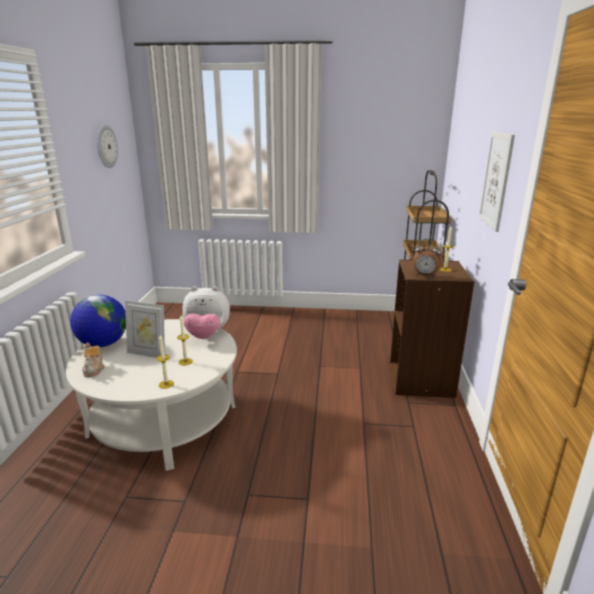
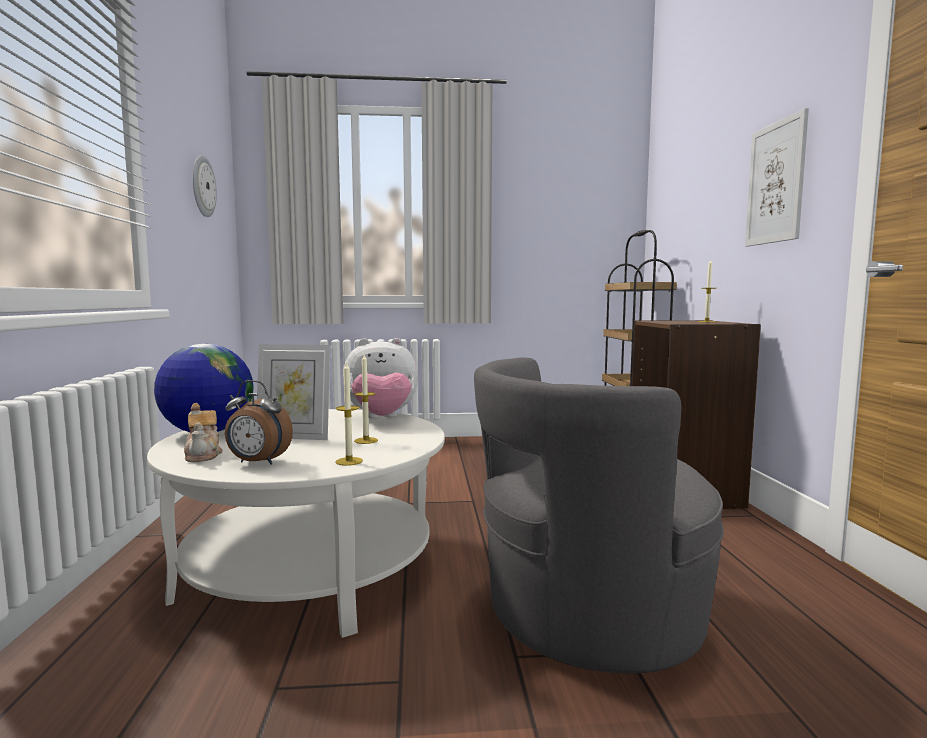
camera: 10 degrees left, 15 degrees down
(300, 471) = (587, 614): none -> grey armchair
(425, 276) = (690, 323): alarm clock -> alarm clock (257, 462)

